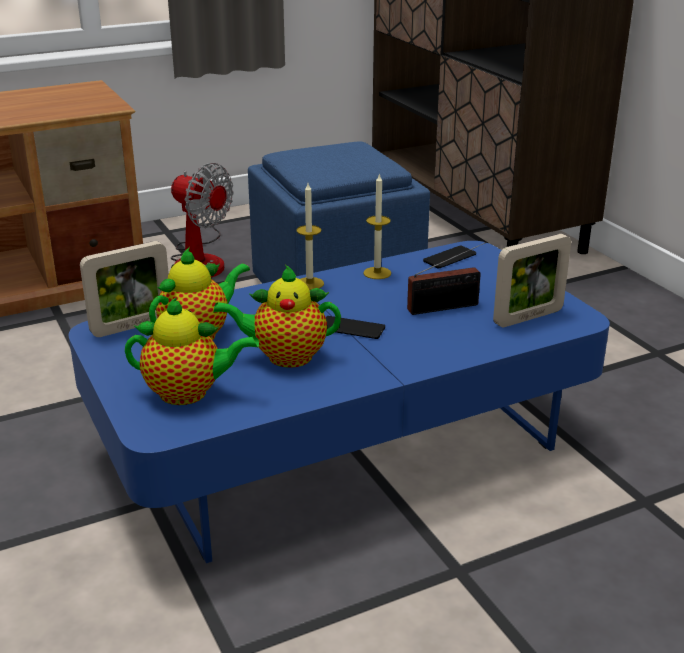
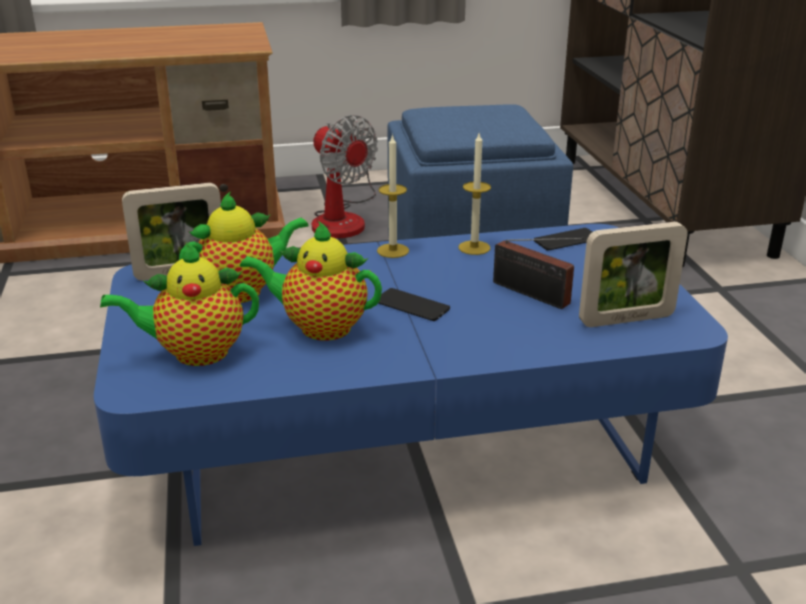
camera: 15 degrees right, 0 degrees up
(189, 393) = (194, 353): teapot -> teapot turned 150 degrees clockwise
(447, 307) = (534, 295): radio -> radio turned 45 degrees clockwise

